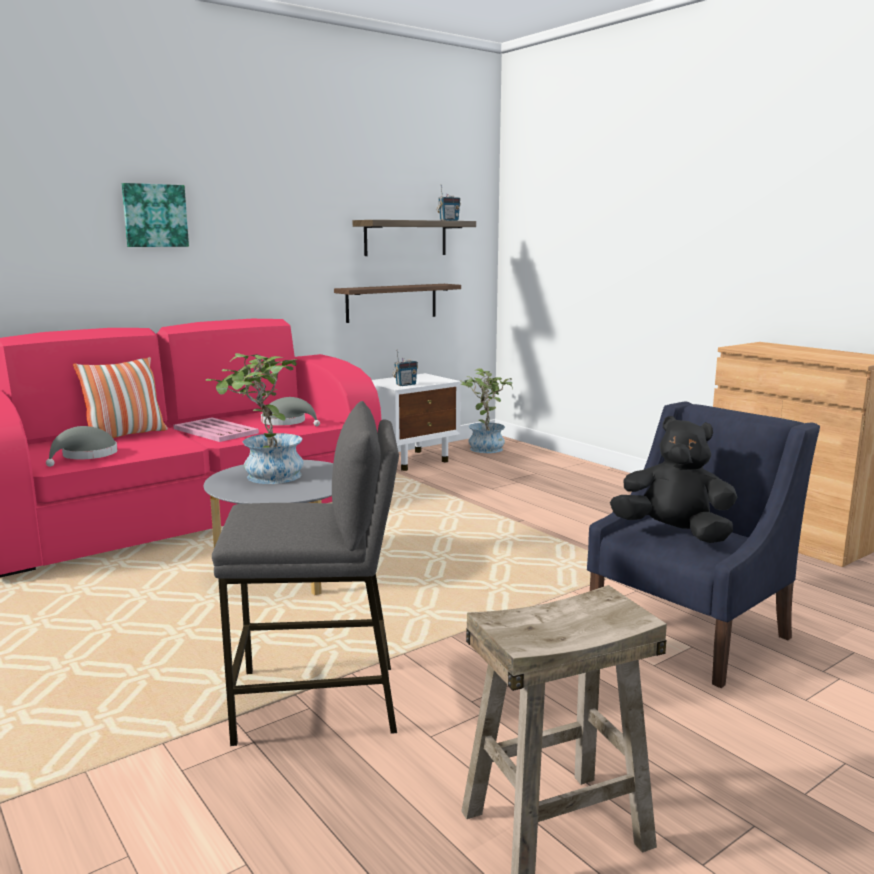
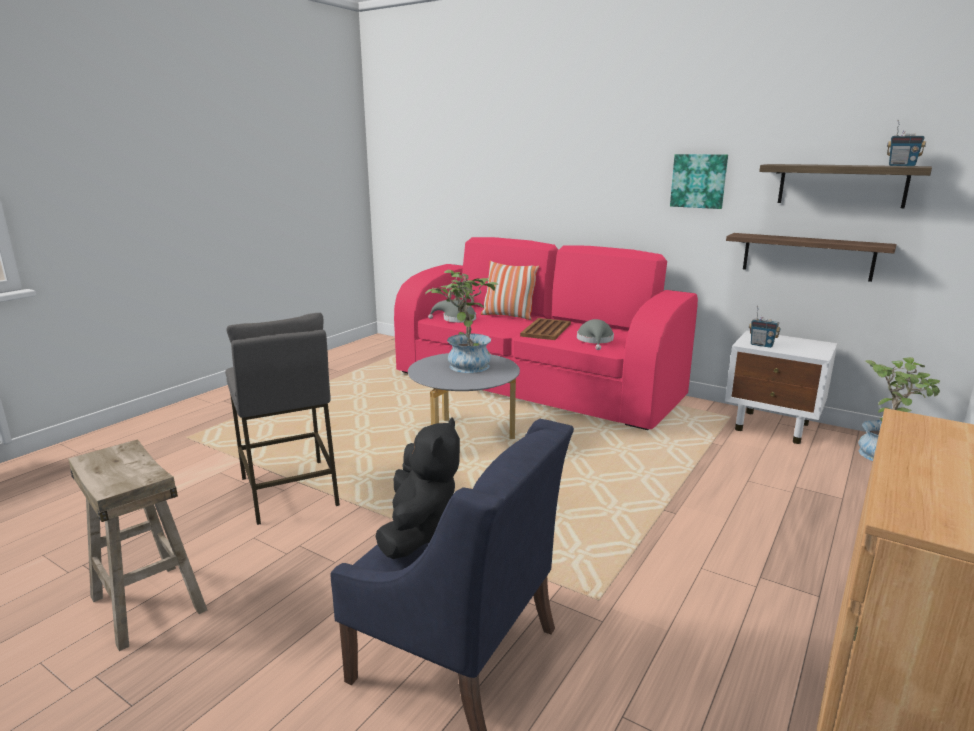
camera: 70 degrees right, 5 degrees up
(155, 215) = (579, 159): picture -> picture (699, 181)
(215, 431) = (546, 330): pink tray -> brown tray

